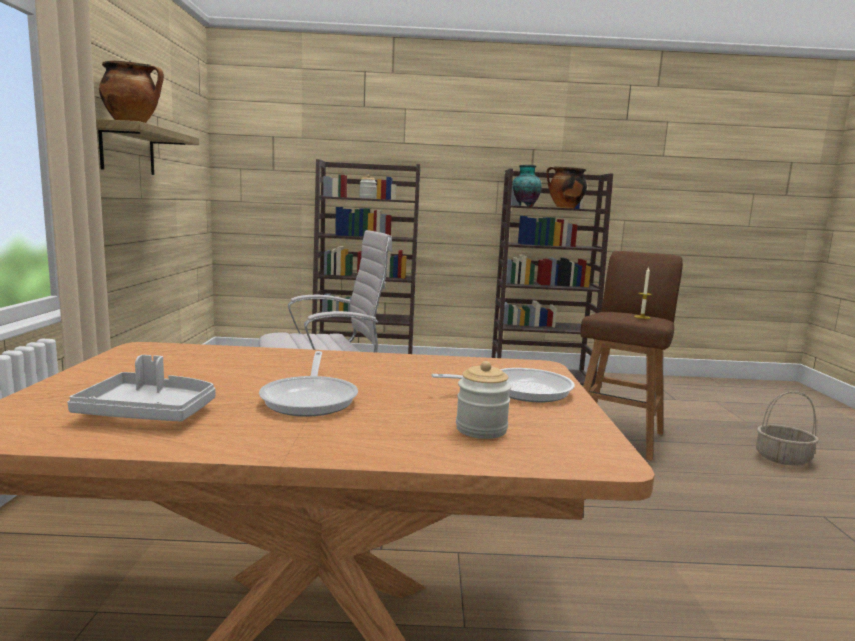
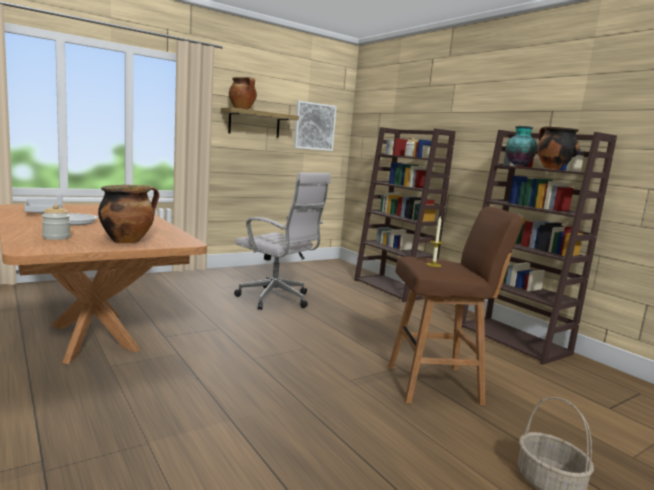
camera: 55 degrees right, 0 degrees up
(183, 154) = (314, 126): none -> picture
(520, 390) = (128, 240): frying pan -> cooking pot

